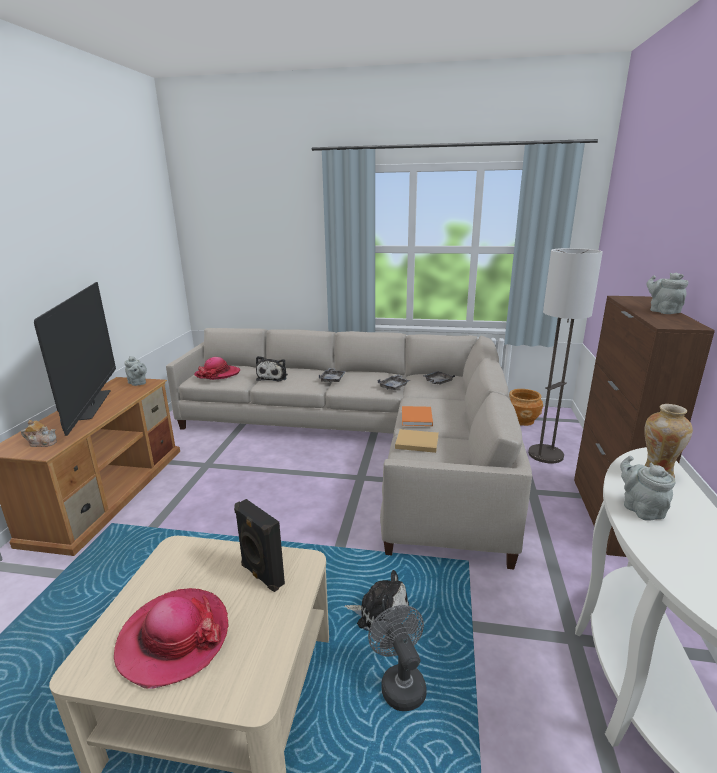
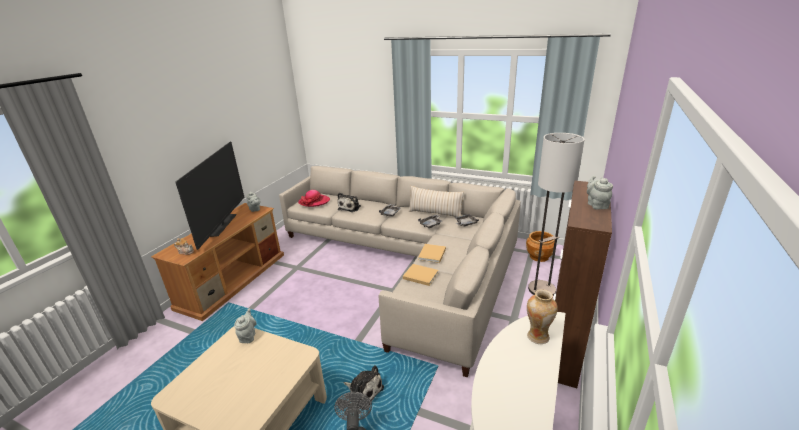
camera: 15 degrees right, 5 degrees up
(173, 638) = (216, 388): hat -> none
(261, 575) = (277, 359): black speaker -> none
(392, 375) = (435, 213): none -> beige pillow
(416, 418) = (431, 255): orange book -> beige book
(640, 509) = (503, 361): grey teapot -> grey teapot (248, 336)

